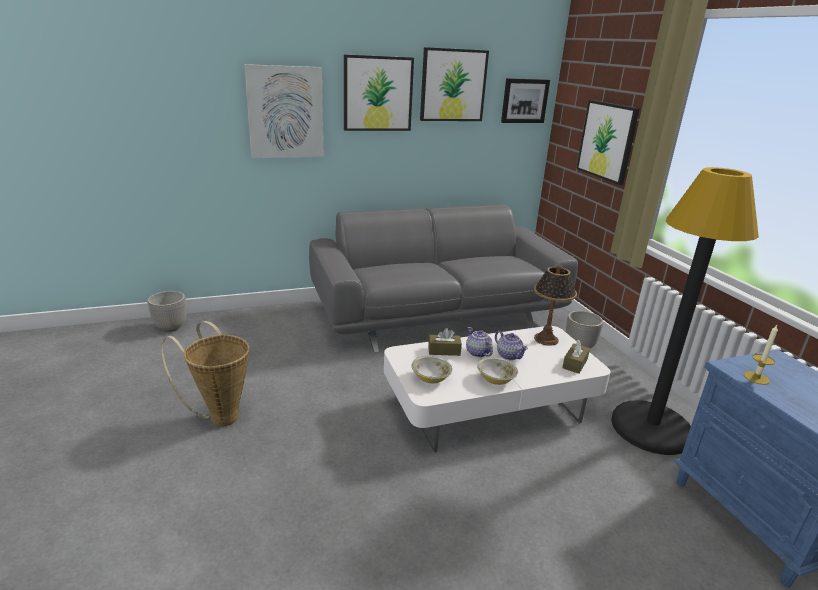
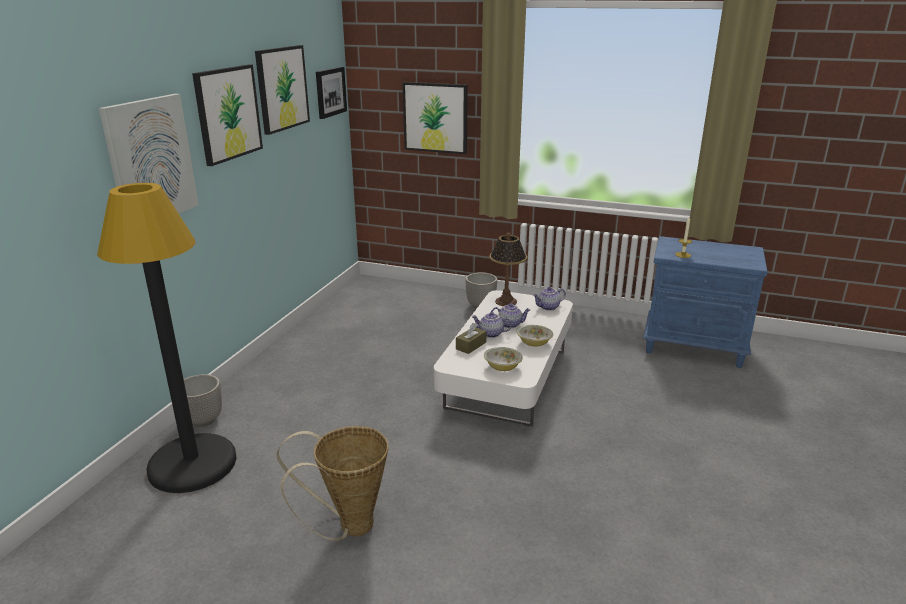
camera: 50 degrees left, 0 degrees up
(171, 327) = (105, 512): planter -> planter (203, 420)
(438, 314) = (349, 337): grey sofa -> none
(575, 364) = (548, 307): brown tissue box -> teapot
(651, 428) = (594, 332): black floor lamp -> black floor lamp (193, 464)

